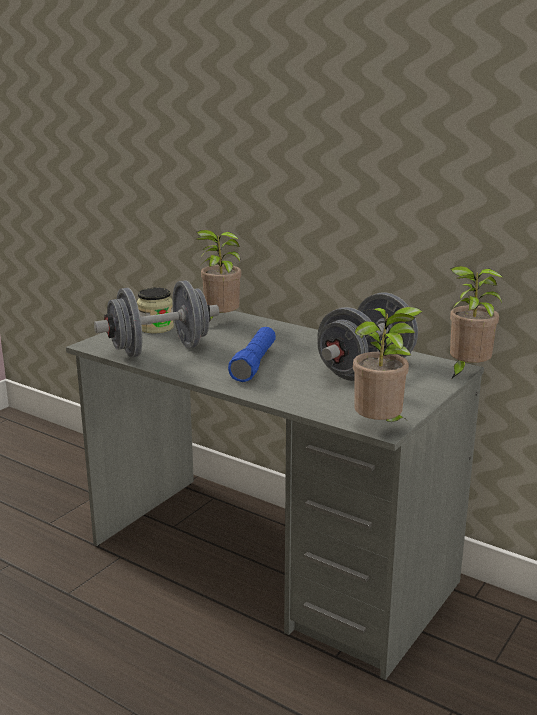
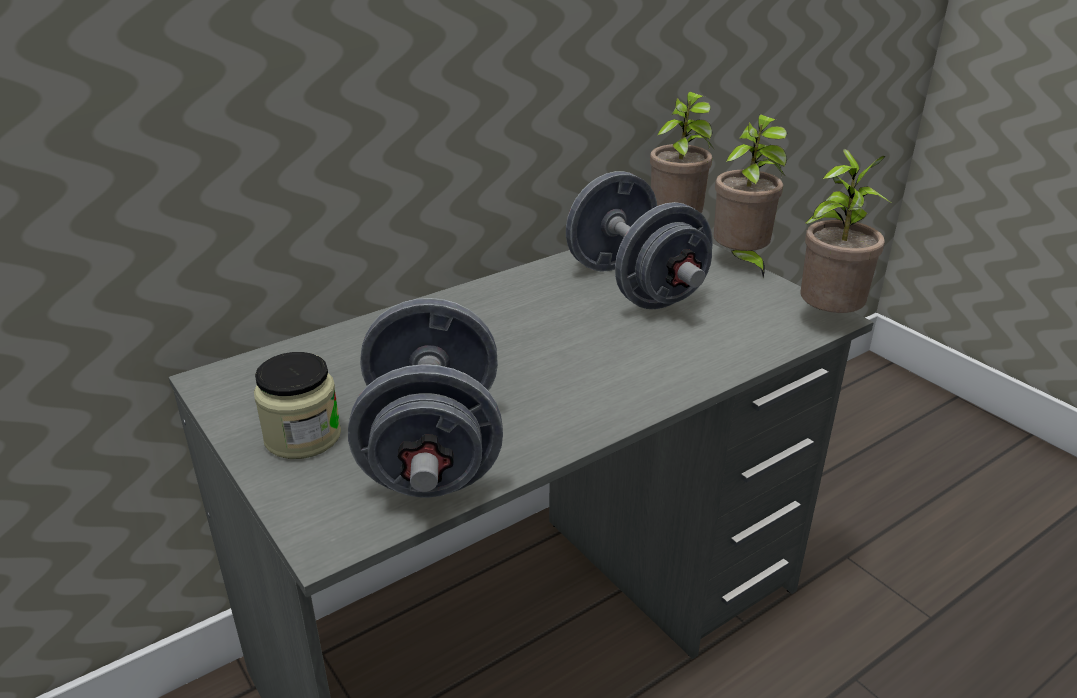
camera: 70 degrees left, 10 degrees up
(219, 321) = (338, 361): potted plant -> potted plant (740, 263)
(254, 364) = (565, 365): blue flashlight -> none

